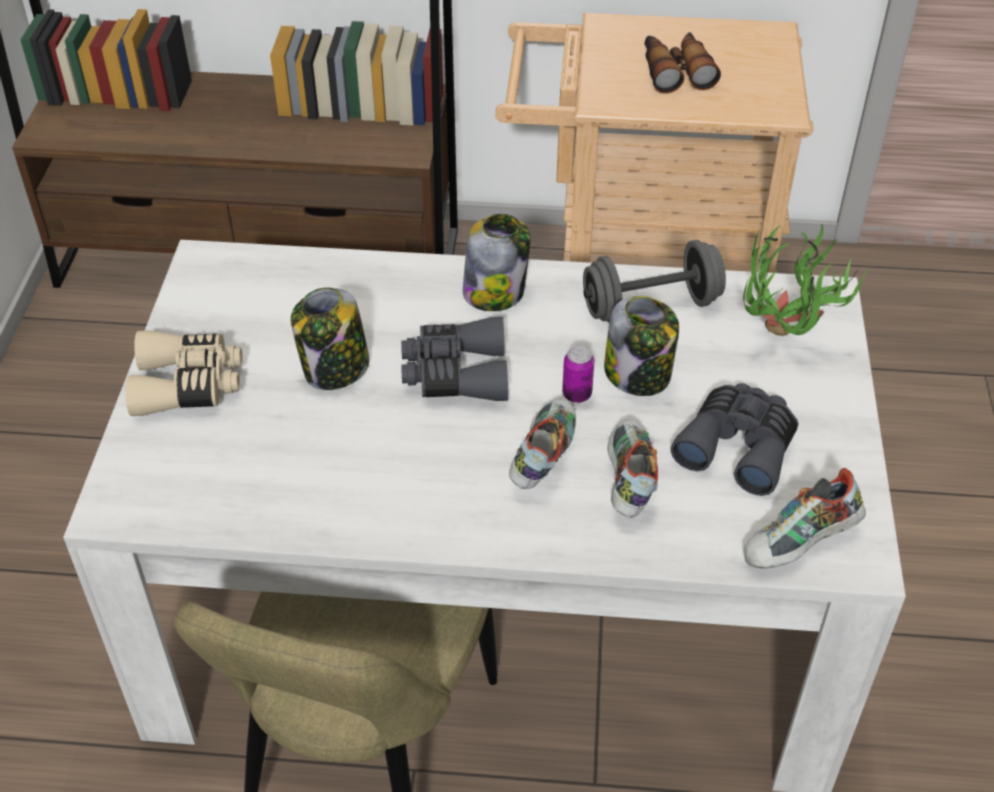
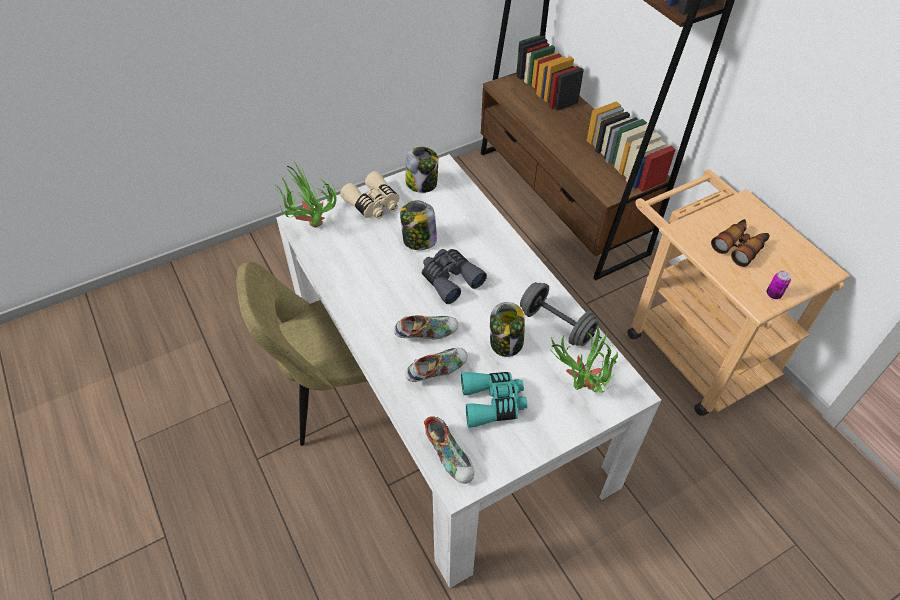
camera: 55 degrees right, 5 degrees up
(143, 497) = (309, 226): none -> potted plant
(495, 292) = (512, 265): jar -> jar (422, 183)
(577, 394) = (474, 326): can -> can (773, 294)
(738, 446) = (493, 403): grey binoculars -> turquoise binoculars
(800, 545) = (449, 456): shoe -> shoe turned 150 degrees counterclockwise

